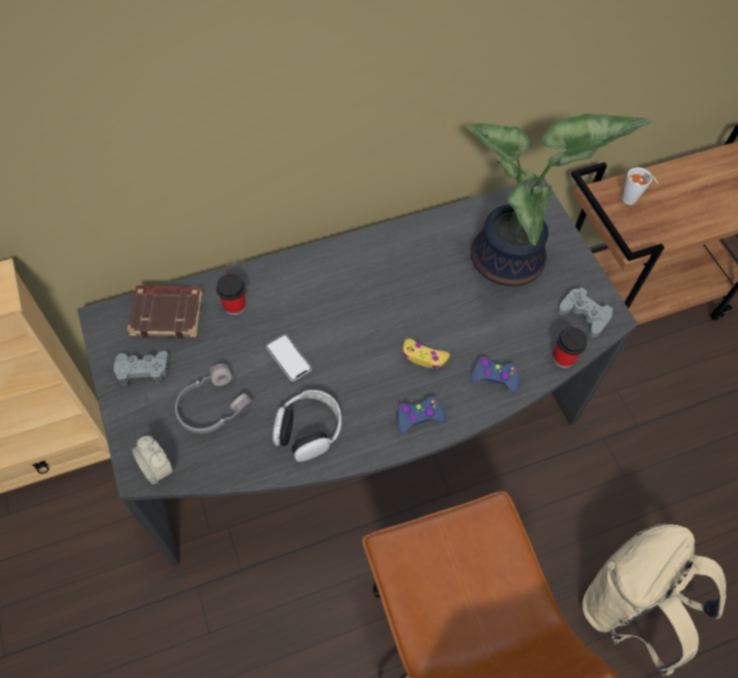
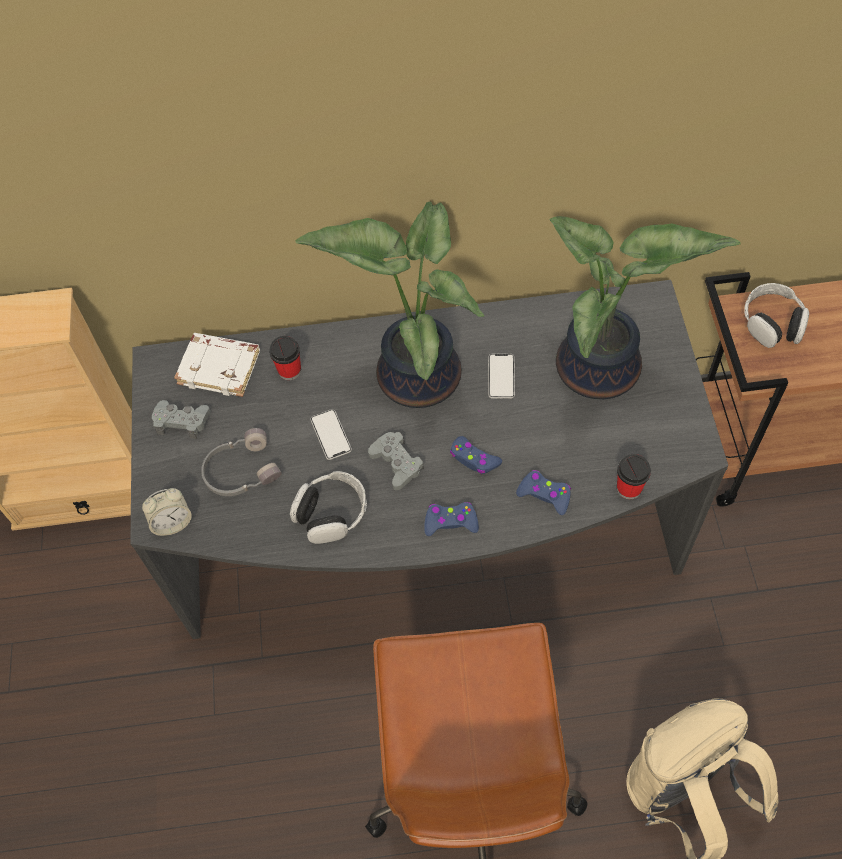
camera: 20 degrees right, 0 degrees up
(157, 468) = (172, 522): alarm clock -> alarm clock turned 90 degrees counterclockwise
(168, 313) = (220, 367): brown book -> white book
(350, 290) = (415, 374): none -> potted plant
(424, 357) = (474, 459): yellow game controller -> blue game controller
(426, 280) = (501, 376): none -> phone
(584, 315) = (668, 444): grey game controller -> grey game controller (396, 463)
(631, 201) = (772, 323): white cup -> headphones

